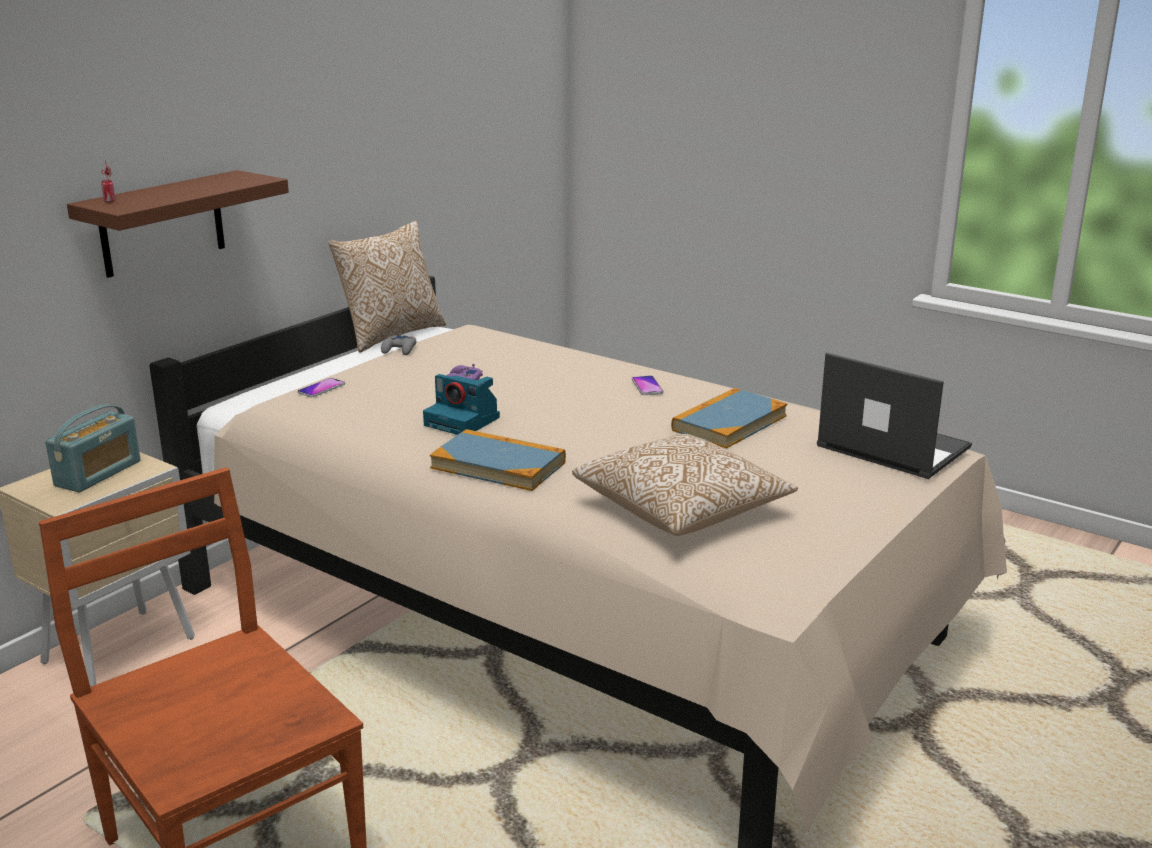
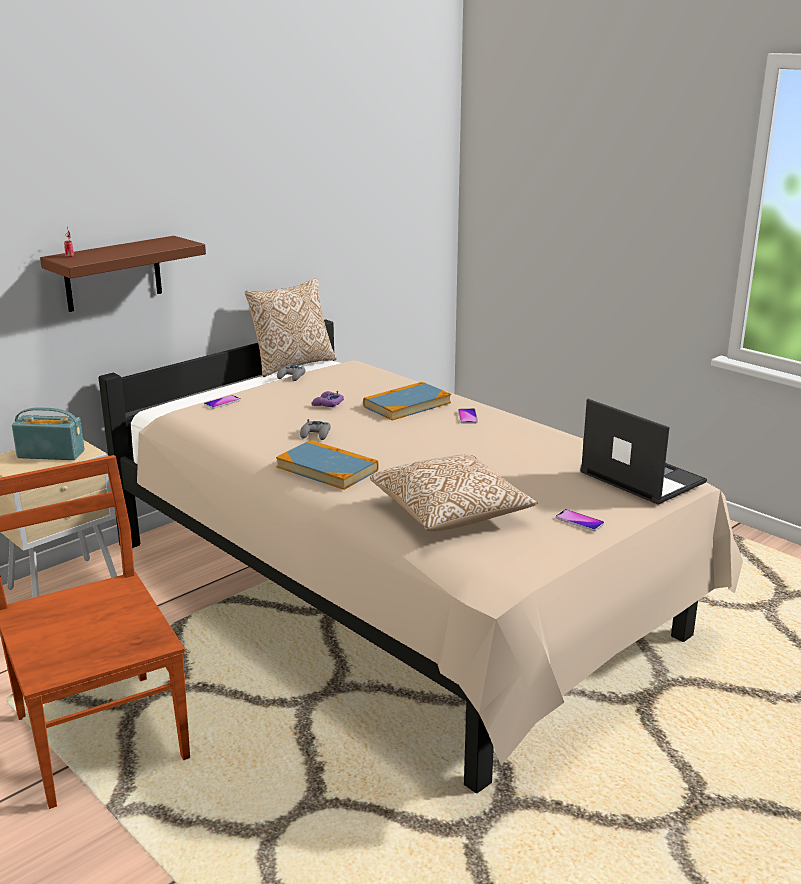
camera: 10 degrees right, 0 degrees up
(98, 473) = (51, 454): radio -> radio turned 120 degrees counterclockwise
(464, 421) = (316, 434): camera -> grey game controller
(729, 423) = (518, 449): book -> book (407, 405)
(845, 507) = (579, 521): none -> phone

